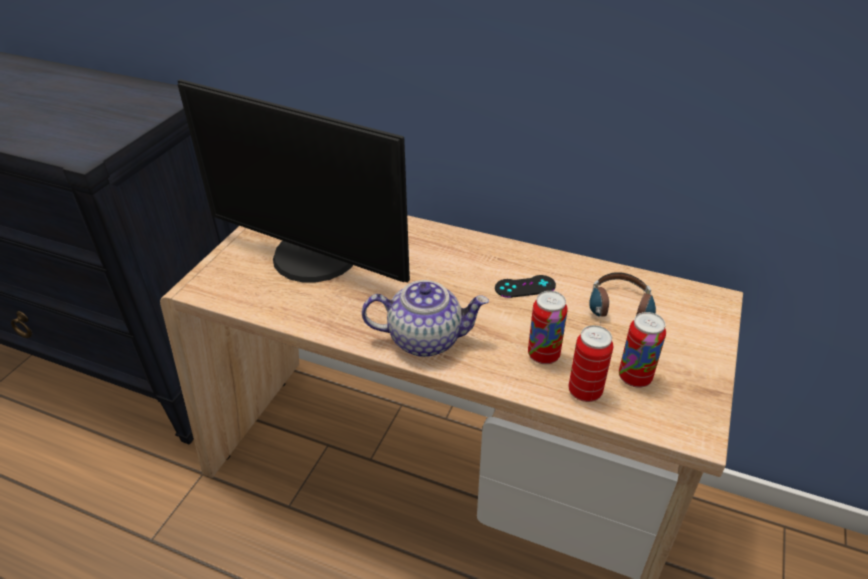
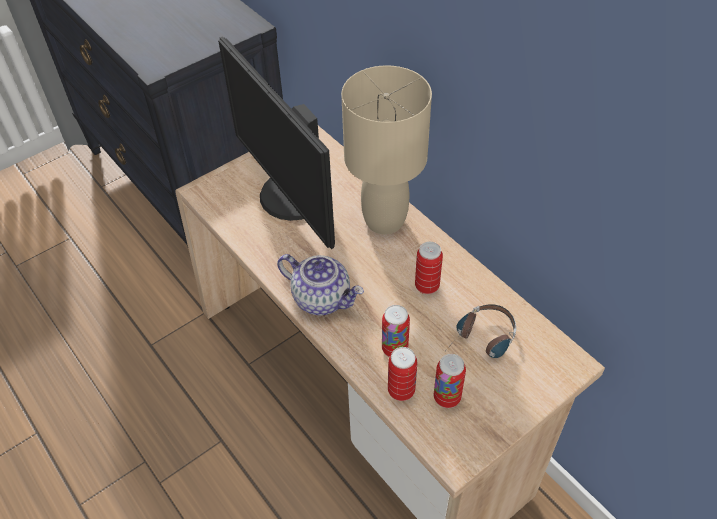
camera: 30 degrees right, 10 degrees up
(434, 246) = (385, 221): none -> beige table lamp
(525, 287) = (427, 286): black game controller -> can

